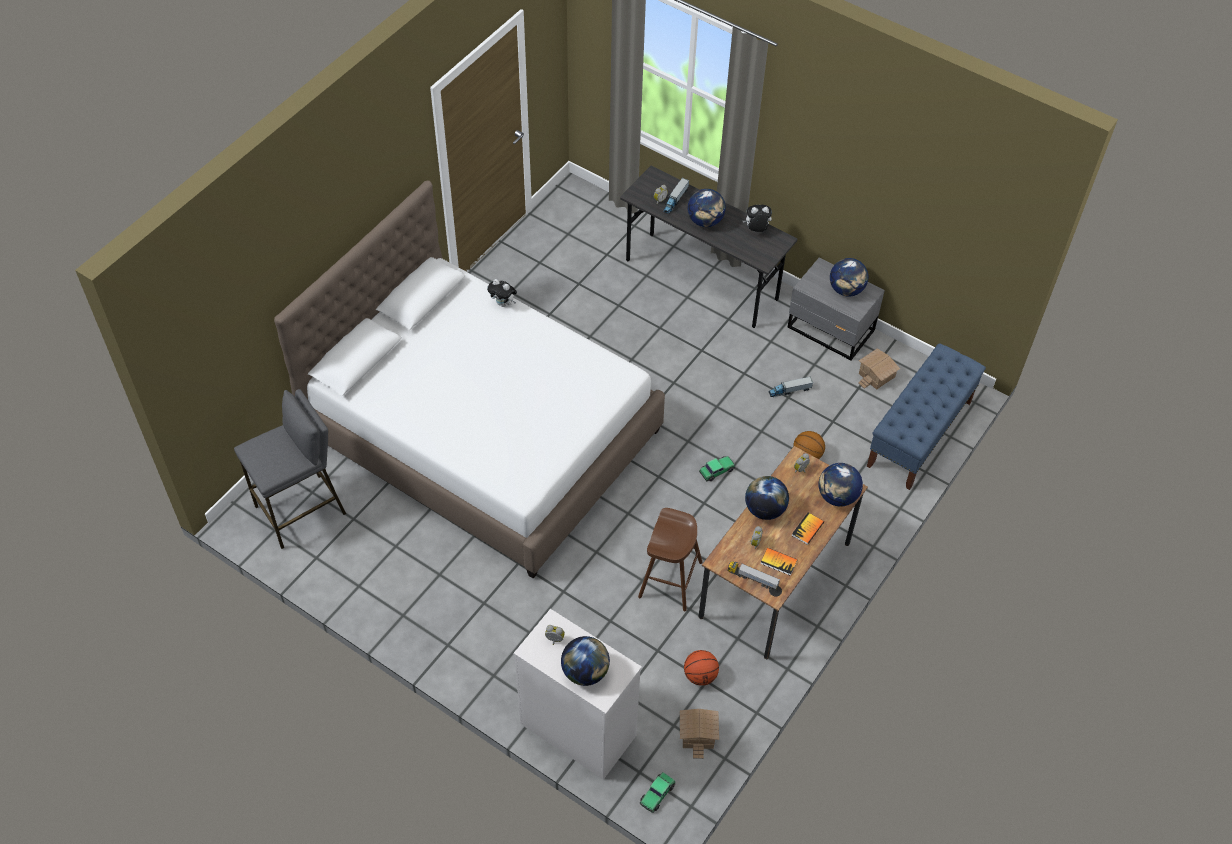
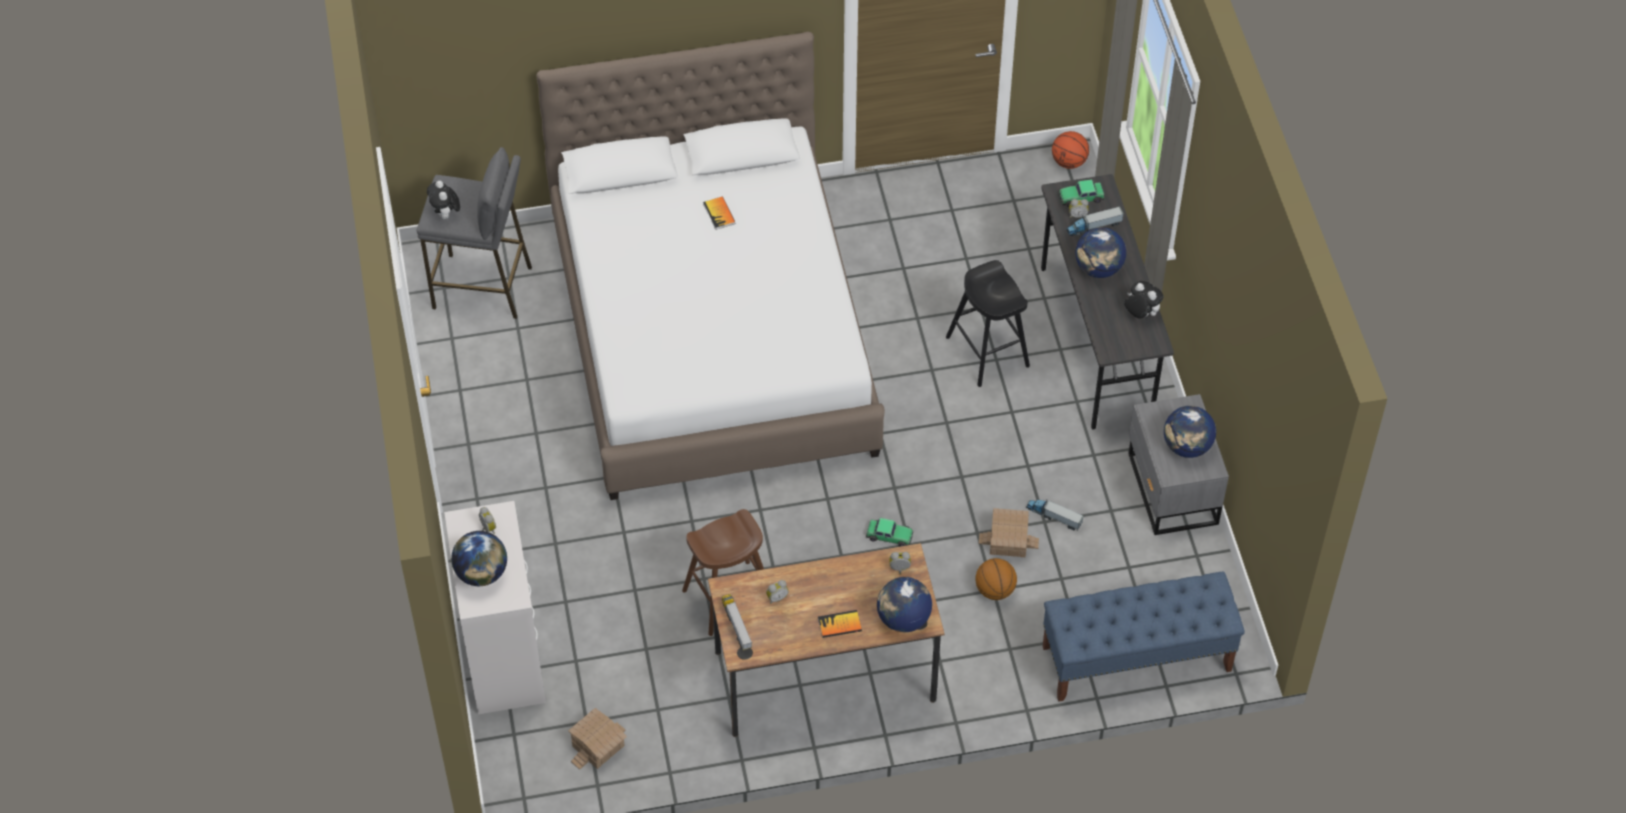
camera: 45 degrees right, 0 degrees up
(503, 304) = (809, 212): plush toy -> plush toy (446, 215)
(650, 327) = (987, 352): none -> black stool
(657, 794) = (507, 764): toy car -> toy car (1081, 197)
(700, 675) = (658, 700): basketball -> basketball (1069, 162)
(764, 509) = (821, 577): globe -> none
(778, 562) = (778, 631): book -> book (719, 214)
(877, 375) = (1164, 570): toy house -> toy house (1008, 542)

